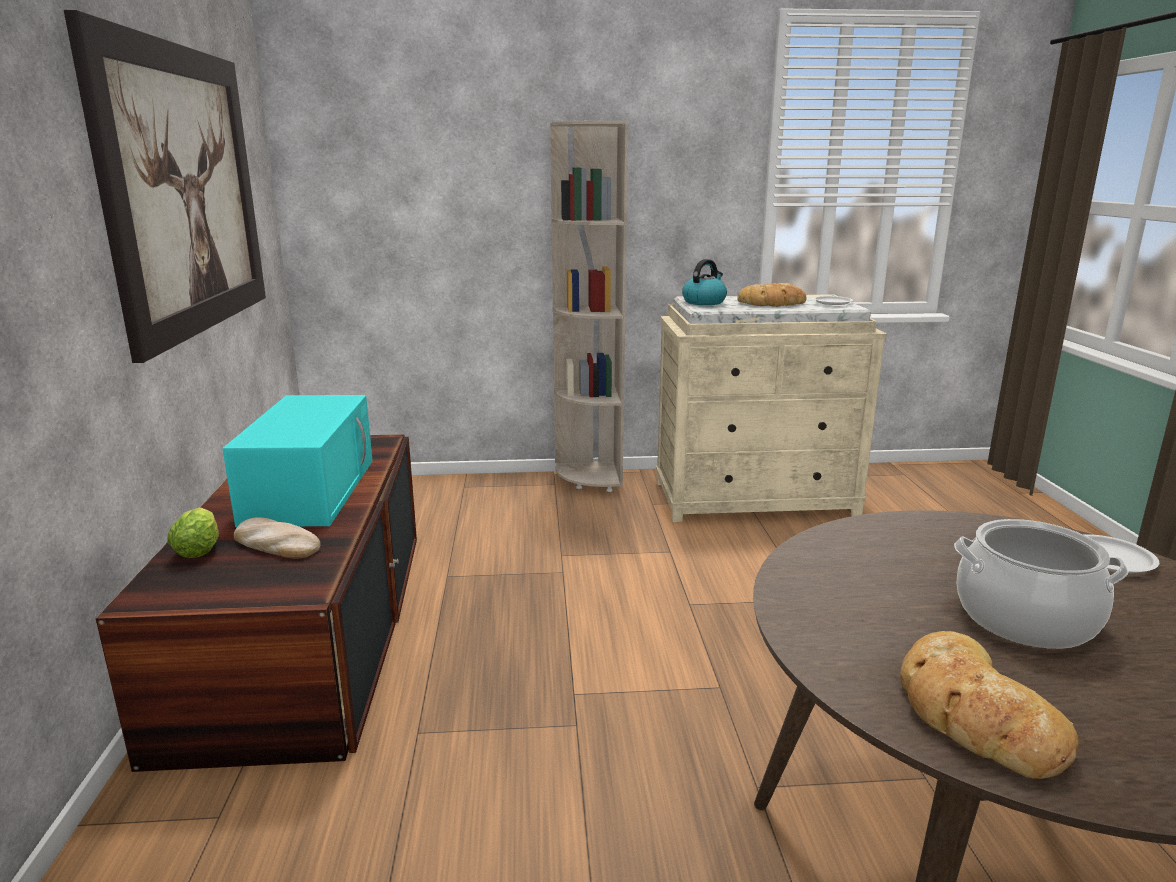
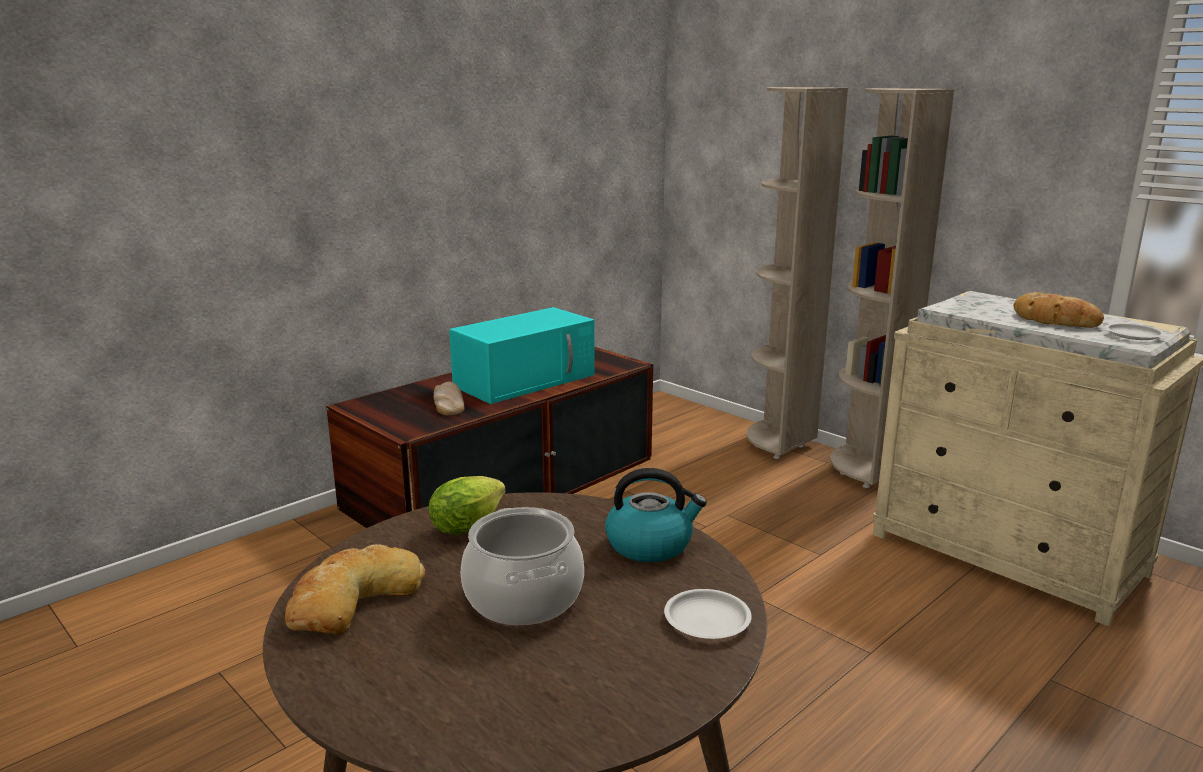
camera: 50 degrees right, 0 degrees up
(185, 191) = (517, 145): picture -> none
(200, 548) = (417, 391): lettuce -> lettuce (471, 524)
(496, 487) = (775, 446): none -> beige bookcase
(704, 302) = (974, 302): kettle -> kettle (650, 544)

